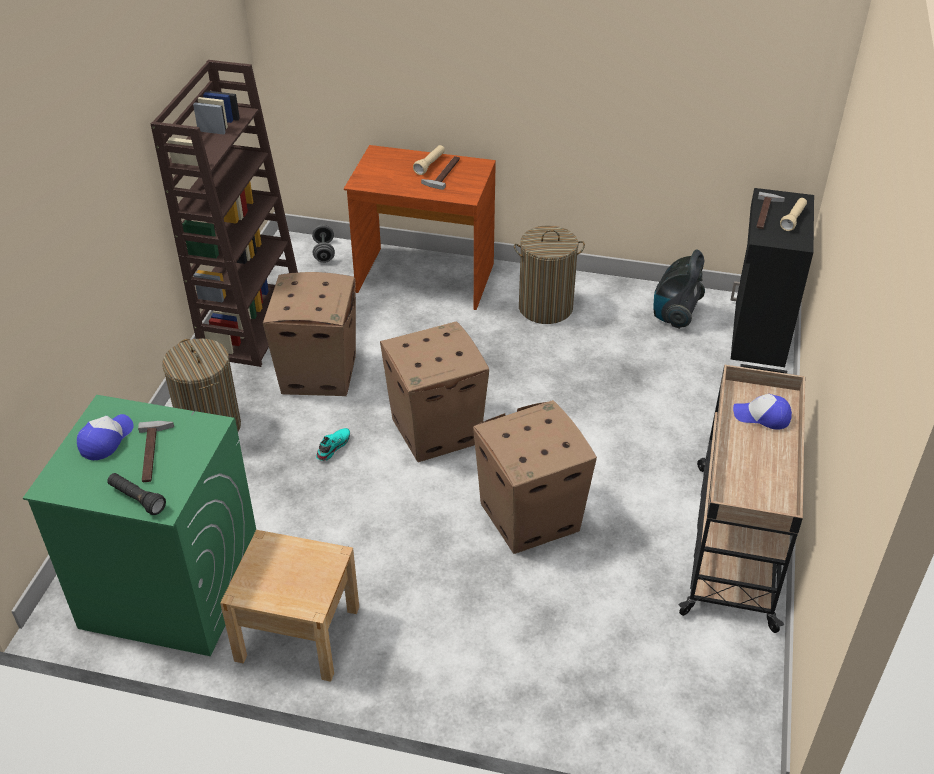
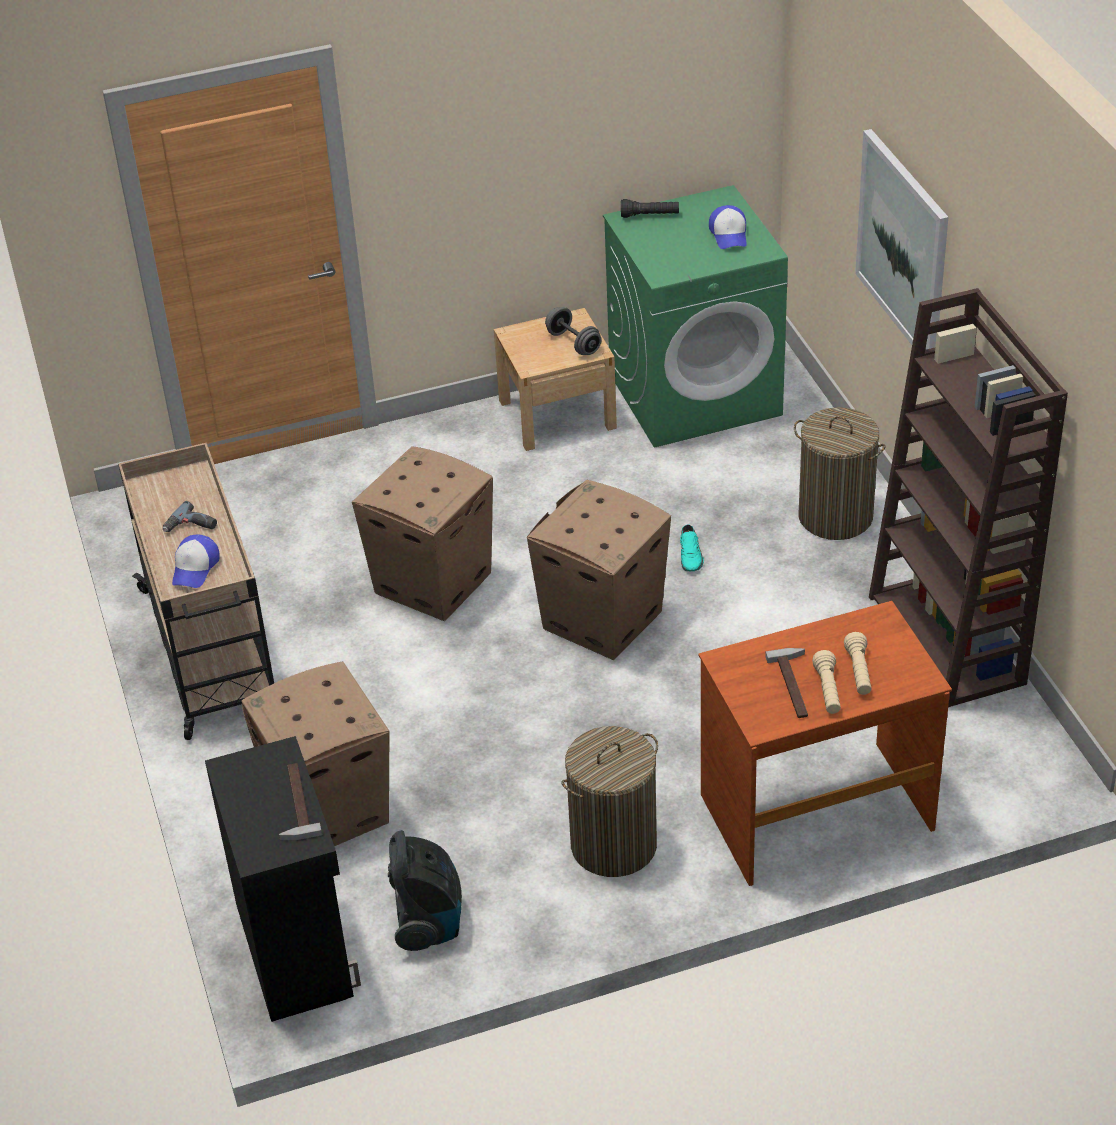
camera: 150 degrees right, 0 degrees up
(92, 237) = (903, 245): none -> picture
(154, 453) = (679, 242): hammer -> none
(319, 373) = (795, 621): cardboard box -> cardboard box (330, 812)
(324, 252) = (997, 785): grey dumbbell -> grey dumbbell (573, 343)
(752, 453) = (191, 527): none -> power drill
(762, 416) = (195, 568): cap -> cap turned 120 degrees clockwise
(793, 219) = (253, 809): beige flashlight -> beige flashlight (859, 672)

